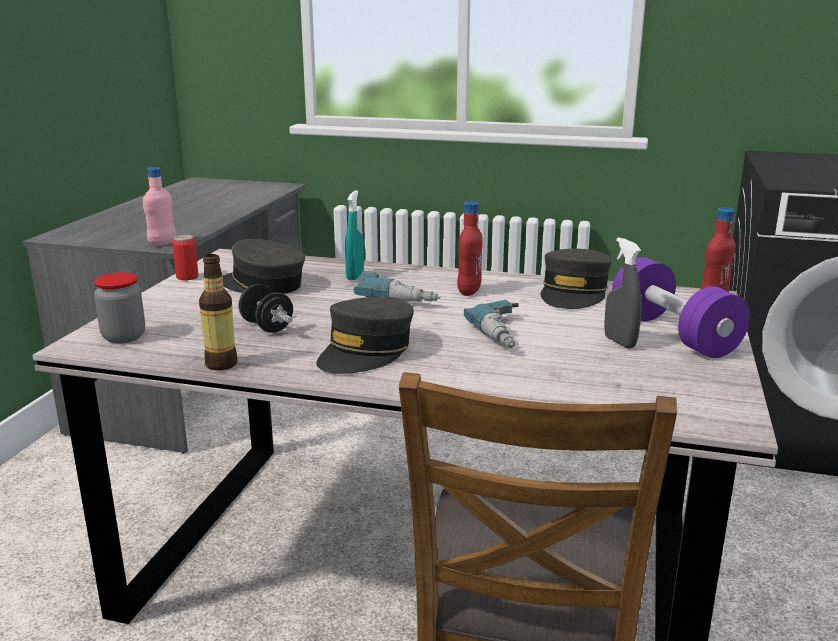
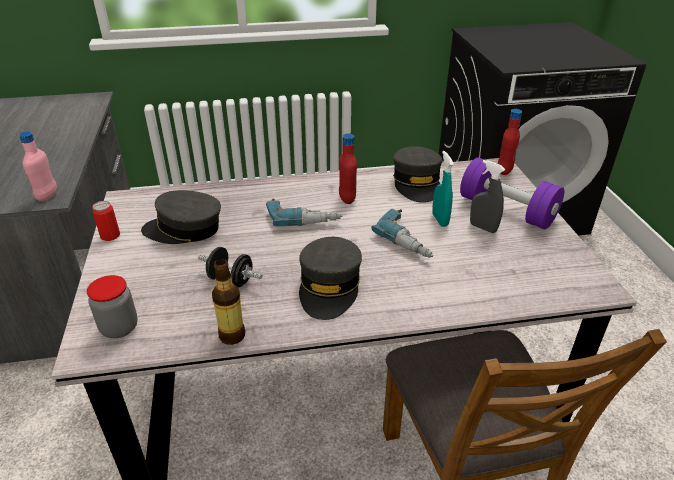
camera: 25 degrees left, 15 degrees up
(355, 276) = (250, 200): turquoise spray bottle -> turquoise spray bottle (440, 220)

